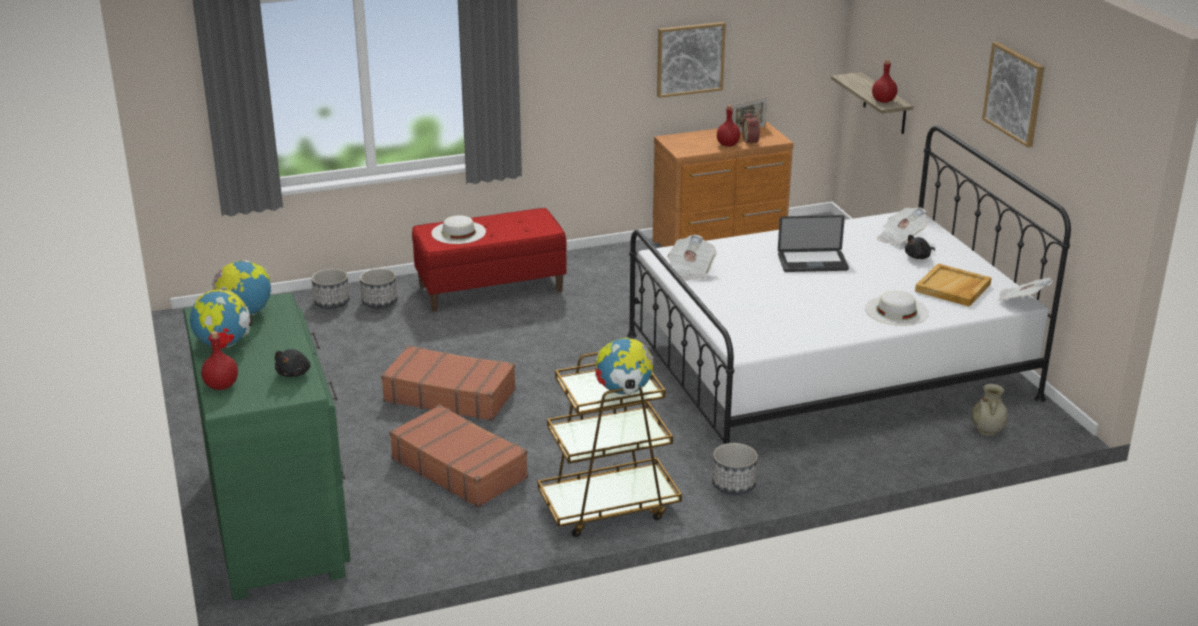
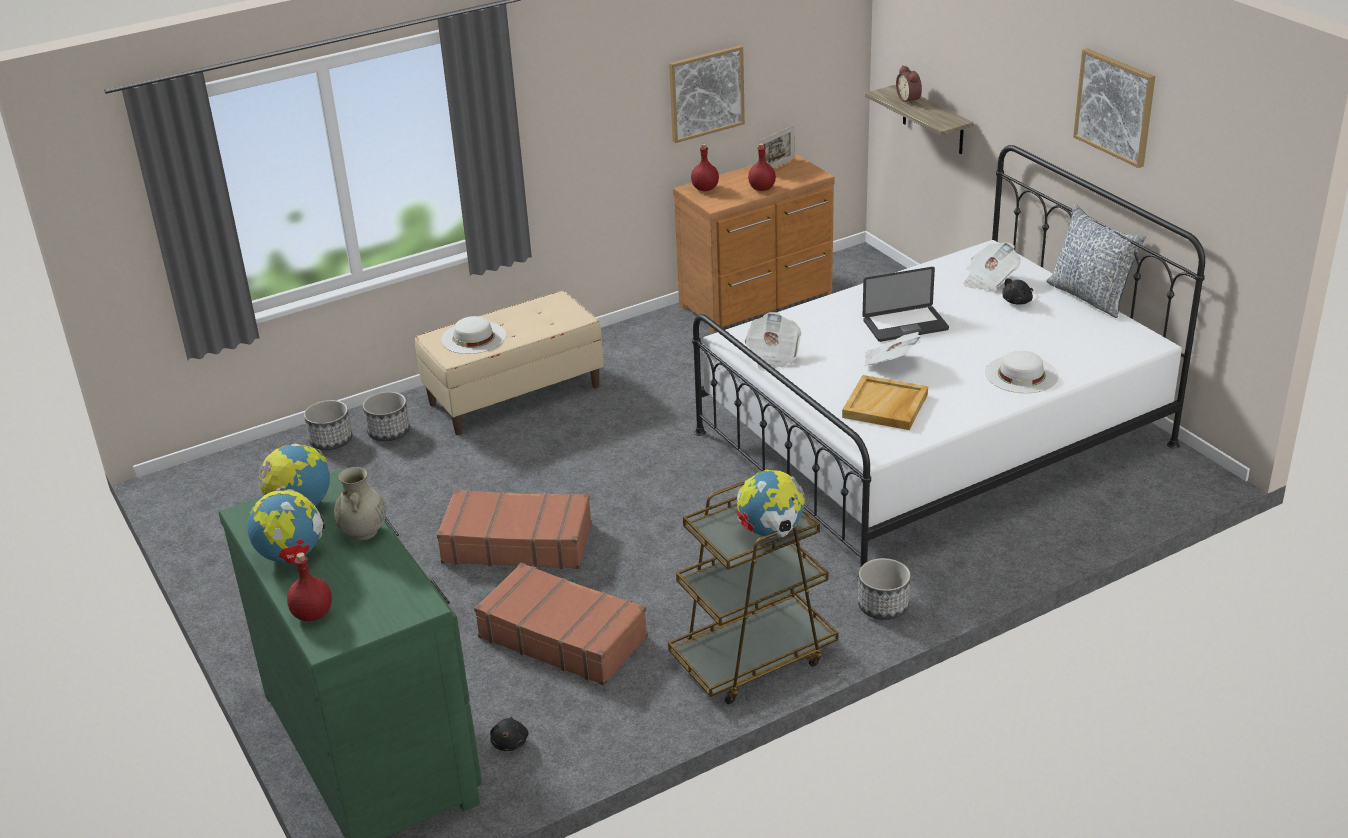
camera: 10 degrees left, 5 degrees up
(294, 373) = (395, 582): black plush toy -> black plush toy (510, 742)
(491, 288) = (514, 395): red bench -> beige bench
(751, 141) = (787, 181): alarm clock -> alarm clock (910, 99)
(884, 101) = (938, 119): red bottle -> red bottle (705, 188)
(953, 288) = (1071, 336): beige tray -> beige tray (885, 406)
(984, 261) = (1090, 297): none -> pillow
(987, 431) = (1132, 493): beige vase -> beige vase (363, 532)
(1021, 301) = (1150, 342): newspaper -> newspaper (890, 362)

